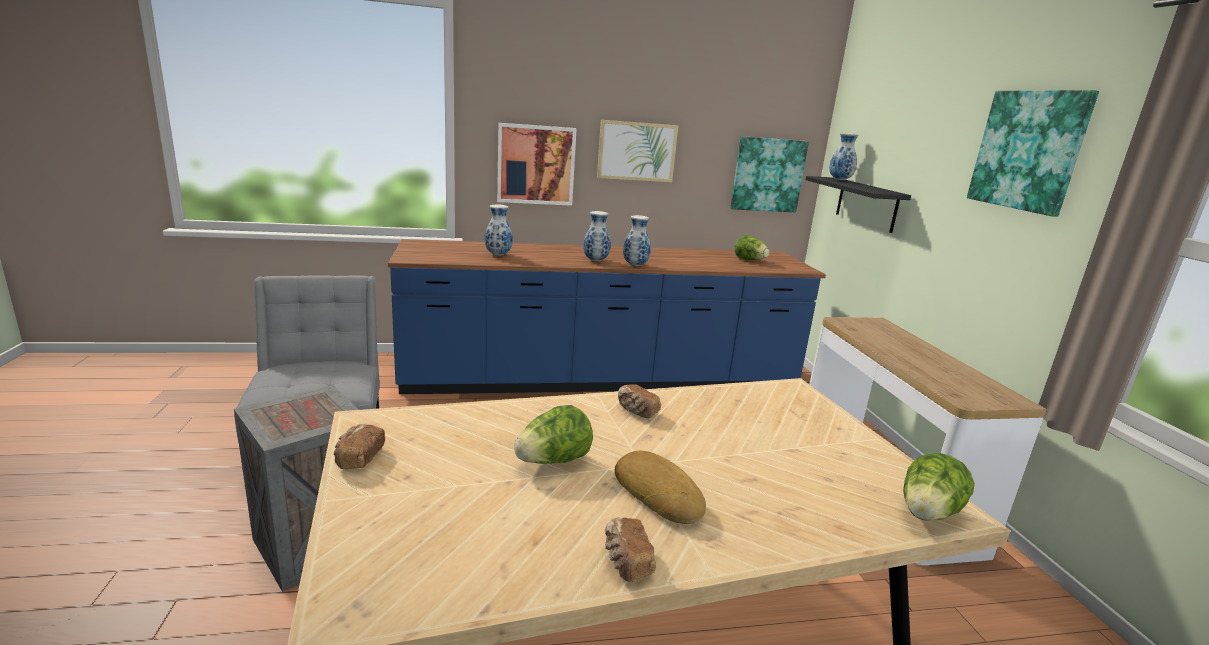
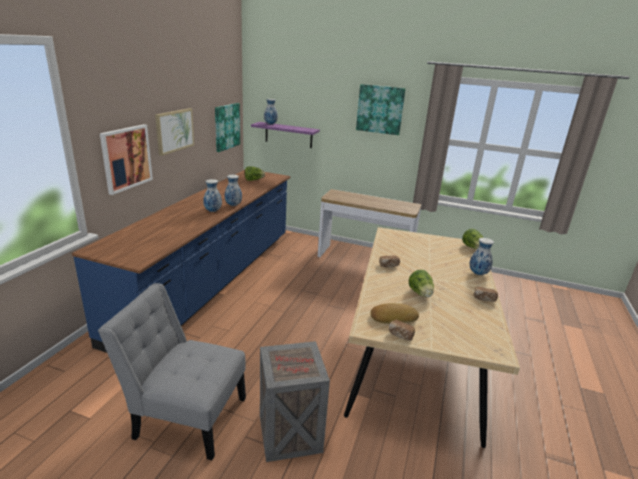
camera: 60 degrees left, 5 degrees up
(498, 255) = (166, 232): vase -> vase (478, 273)
(659, 493) = (449, 281): bread -> bread (393, 317)
(866, 204) = (288, 135): black shelf -> purple shelf

